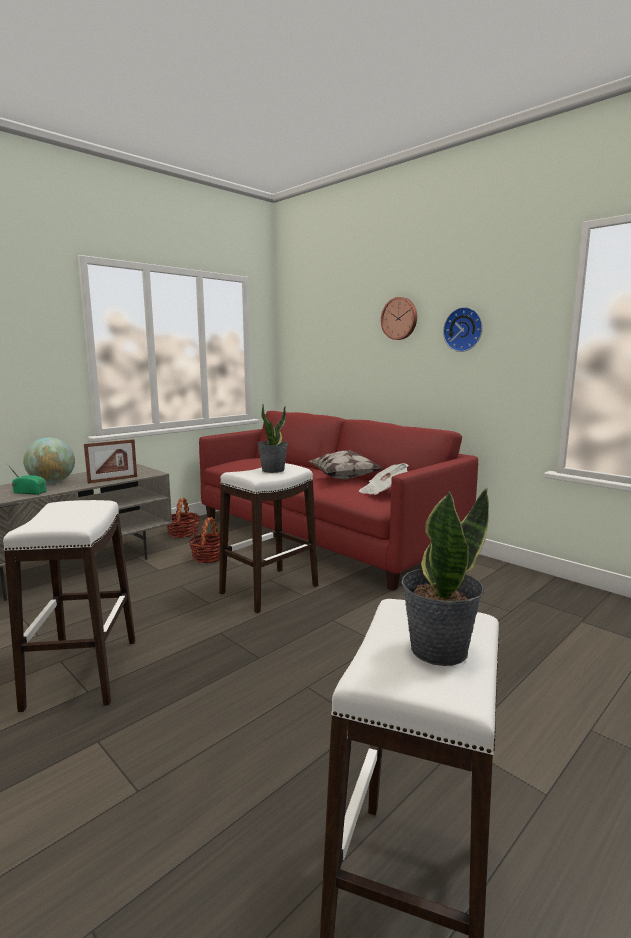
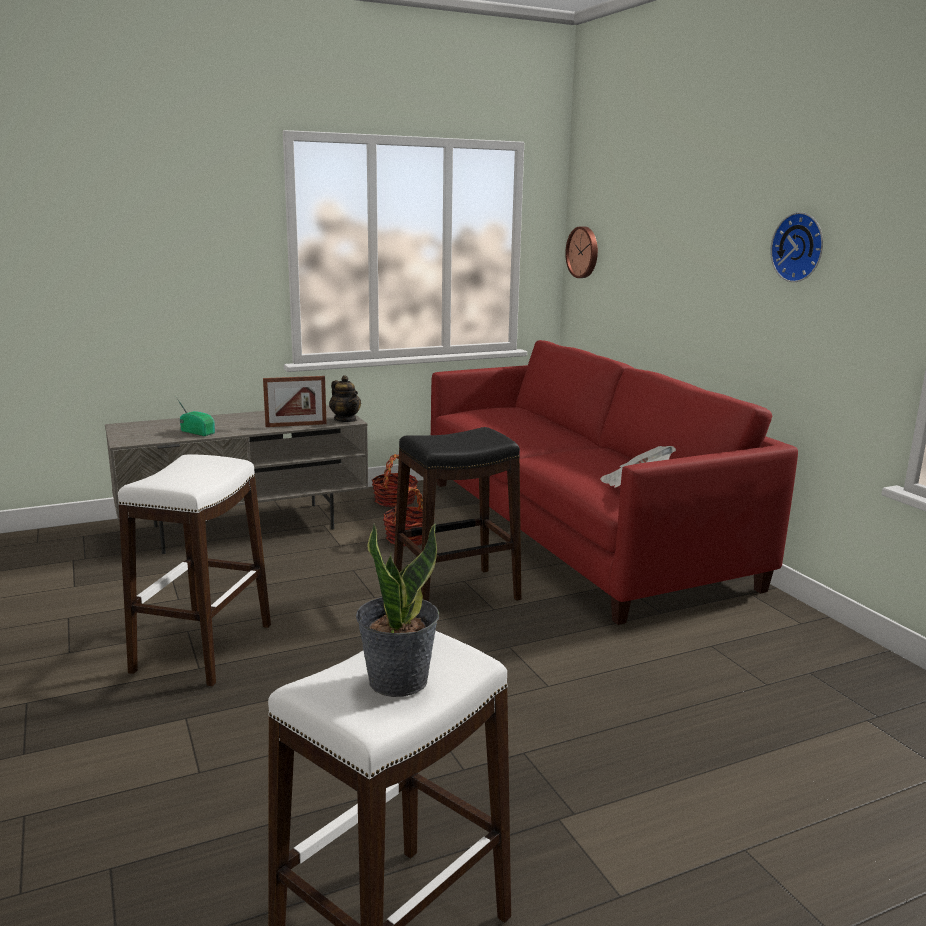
camera: 20 degrees right, 5 degrees up
(52, 482) = (228, 421): globe -> none
(150, 473) = (345, 420): none -> teapot
(269, 589) = (456, 593): white stool -> black stool
(273, 470) = (466, 439): potted plant -> none
(344, 478) = (603, 455): pillow -> none
(400, 318) = (718, 220): wall clock -> wall clock (583, 252)

